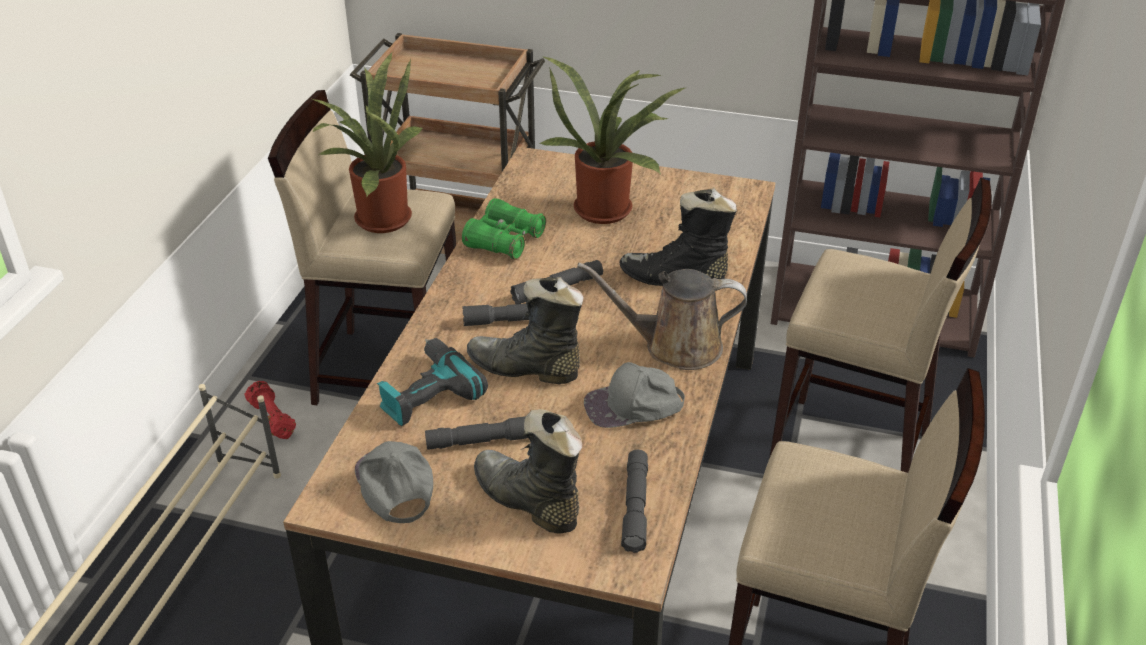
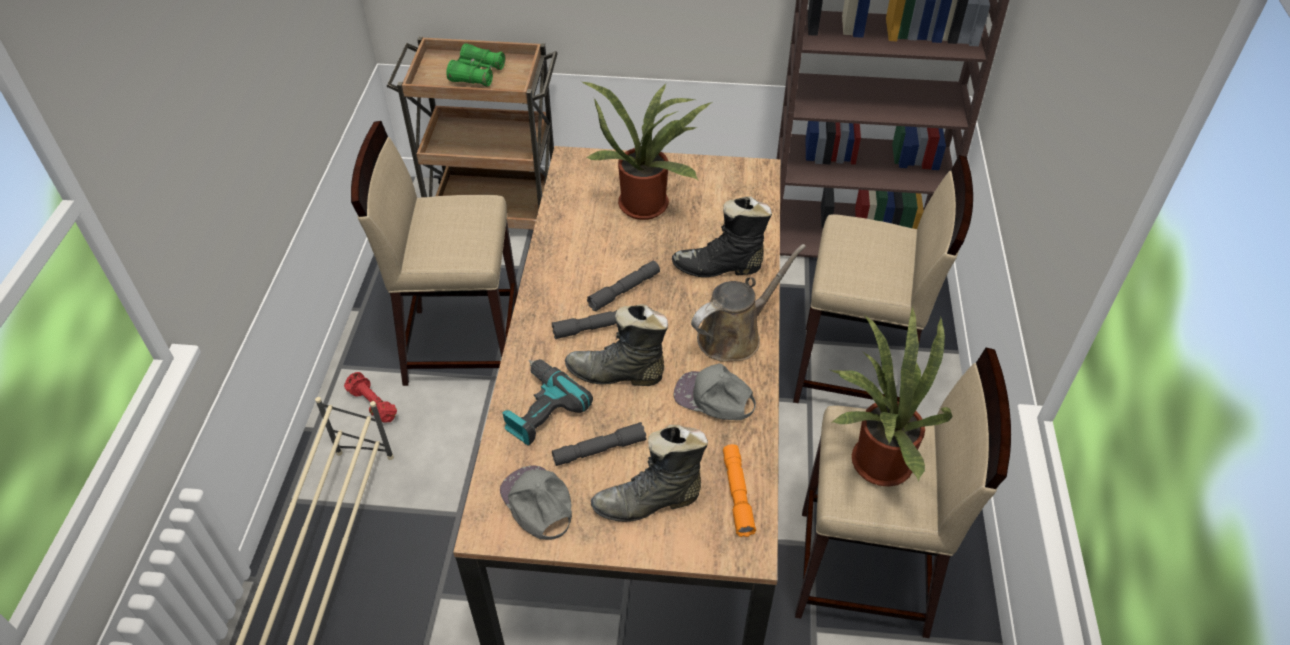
camera: 10 degrees left, 10 degrees up
(378, 218) = (446, 229): potted plant -> potted plant (874, 461)
(504, 241) = (567, 247): green binoculars -> green binoculars (477, 74)
(526, 501) = (649, 502): black boot -> black boot turned 45 degrees counterclockwise
(634, 406) = (714, 398): grey cap -> grey cap turned 45 degrees clockwise
(635, 507) = (737, 494): grey flashlight -> orange flashlight
(675, 346) = (734, 335): brown watering can -> brown watering can turned 150 degrees clockwise

